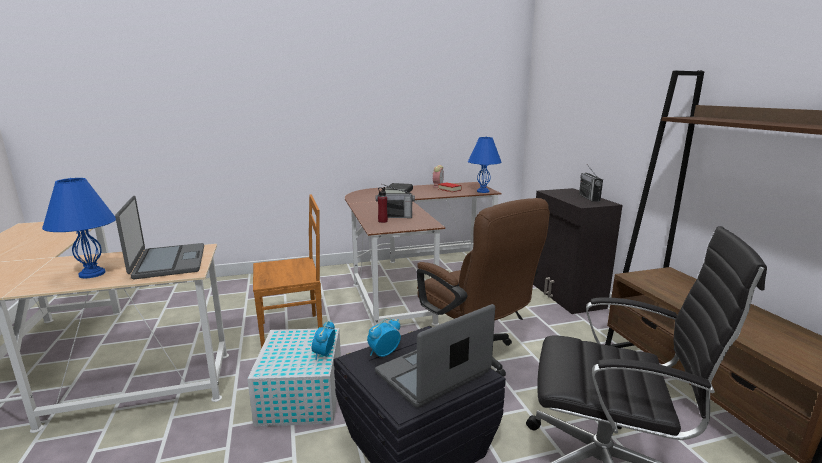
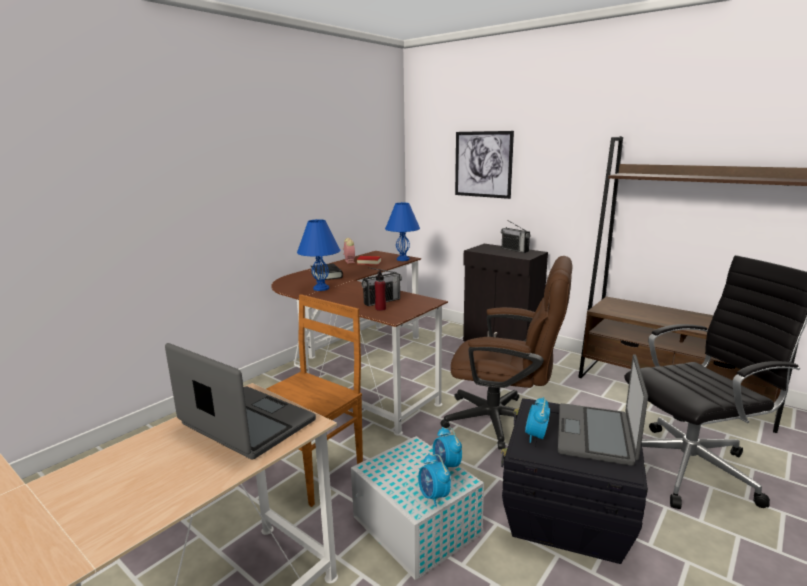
camera: 35 degrees left, 0 degrees up
(91, 274) = (168, 478): blue table lamp -> blue table lamp (321, 288)
(285, 368) = (433, 496): none -> alarm clock
(581, 104) = (483, 164): none -> picture

